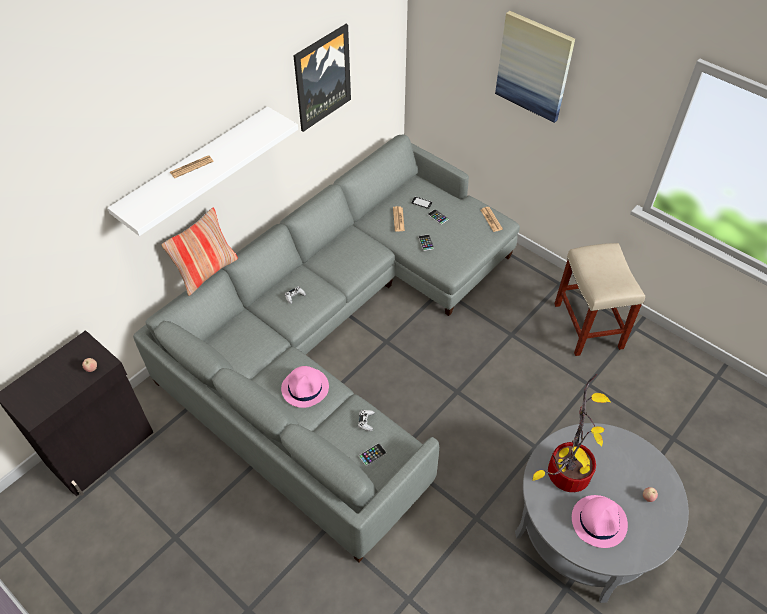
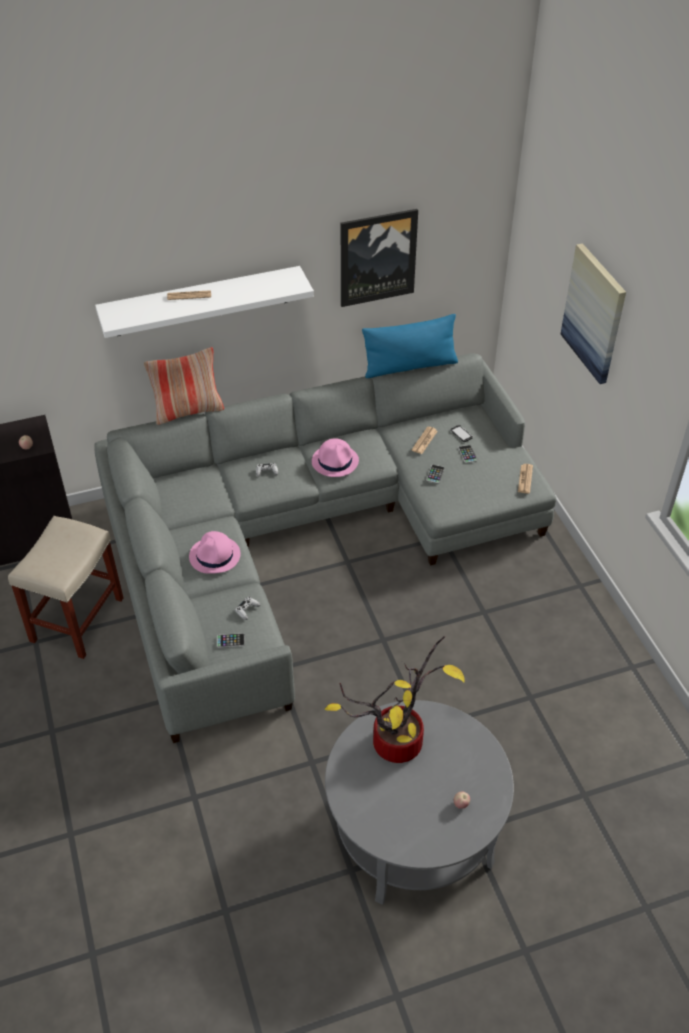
camera: 30 degrees right, 5 degrees down
(360, 163) = (410, 366): none -> blue pillow
(587, 325) = (577, 639): beige stool -> beige stool (77, 618)
(599, 521) = (392, 799): pink hat -> pink hat (335, 461)

